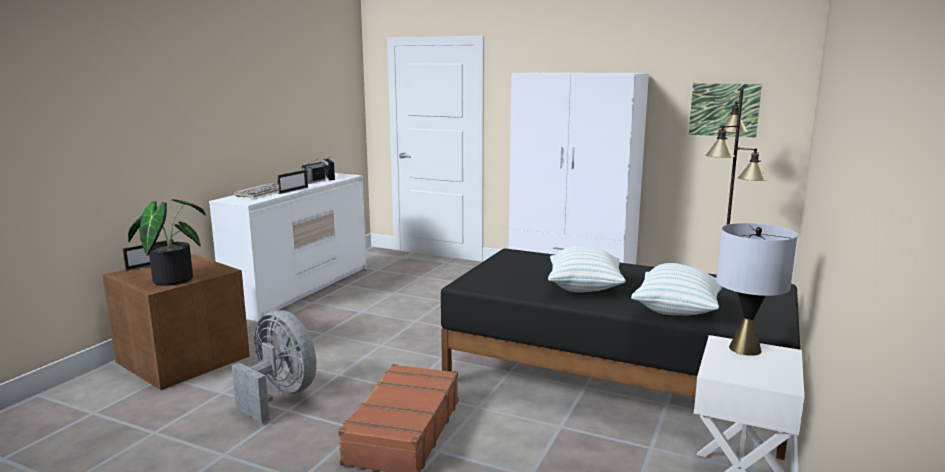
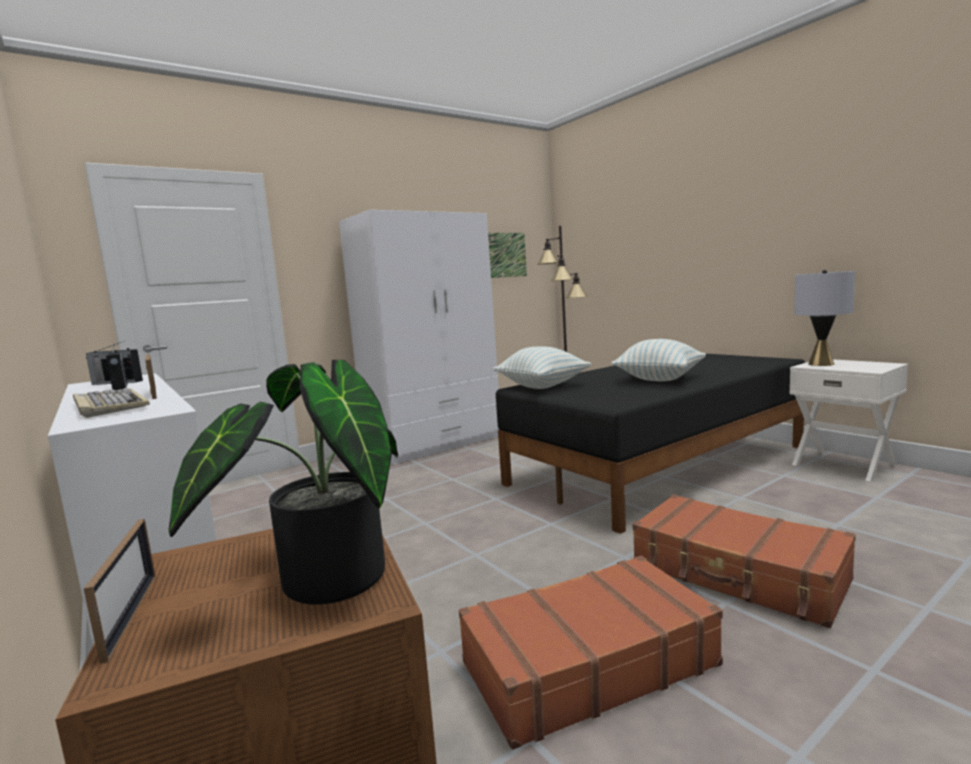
camera: 60 degrees left, 5 degrees down
(279, 396) = (587, 663): grey fan -> brown suitcase
(677, 311) = (731, 368): pillow -> pillow (542, 386)

